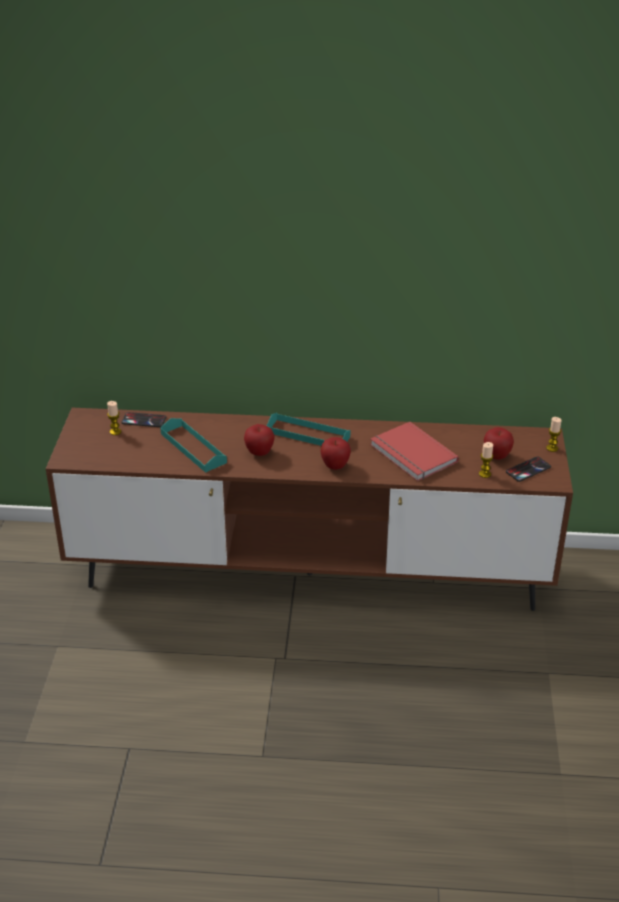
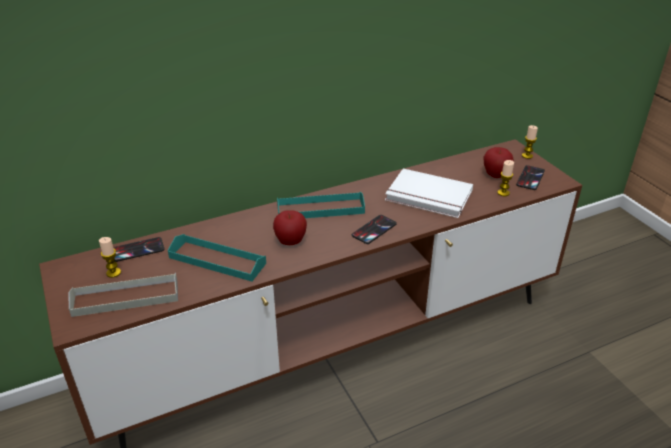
camera: 30 degrees left, 0 degrees up
(111, 452) = (126, 298): none -> grey tray
(335, 466) = (374, 229): apple -> phone
(411, 455) = (428, 197): red book -> white book

